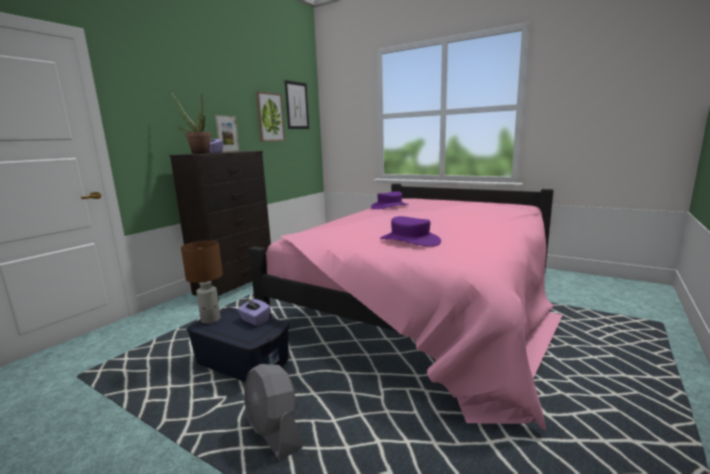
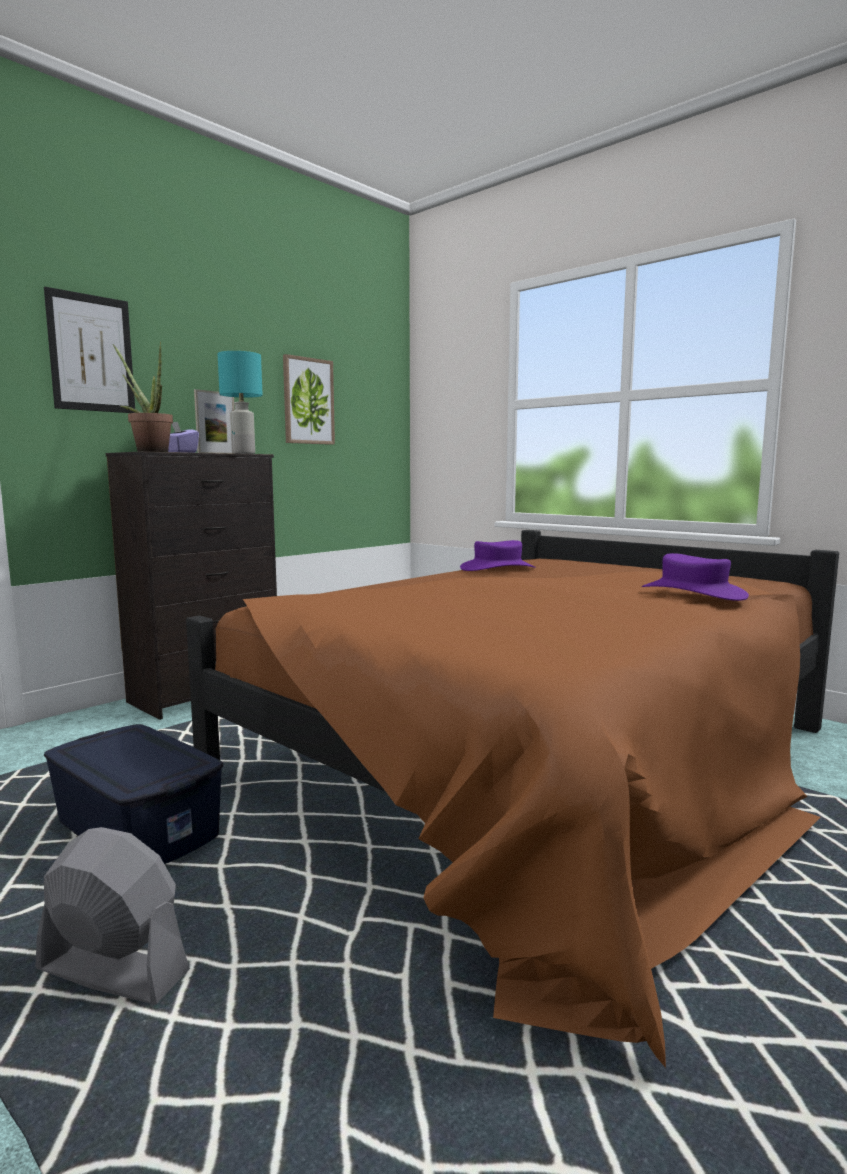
camera: 10 degrees right, 5 degrees down
(211, 319) = (94, 742): brown table lamp -> none
(246, 151) = (243, 453): none -> turquoise table lamp
(254, 320) = (166, 751): purple tissue box -> none
(274, 432) = (112, 971): grey fan -> grey fan turned 135 degrees clockwise
(297, 105) = (364, 384): picture -> picture (91, 353)
(410, 240) = (466, 621): purple hat -> purple hat (693, 592)
(428, 303) = (543, 762): pink bed -> brown bed

